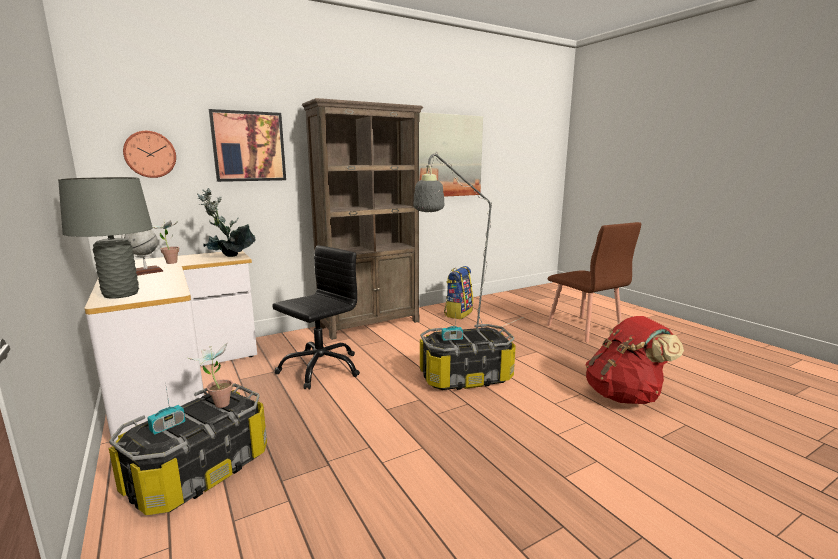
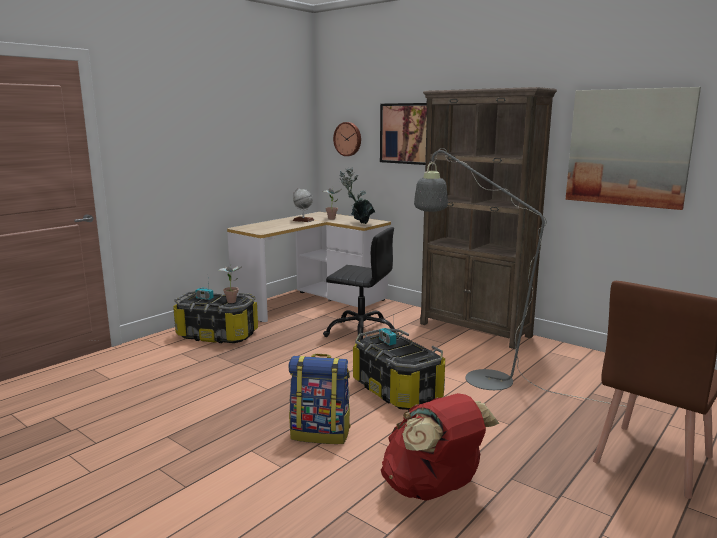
camera: 70 degrees right, 0 degrees up
(120, 294) = (253, 226): grey table lamp -> none
(458, 313) = (574, 364): backpack -> backpack (321, 433)

